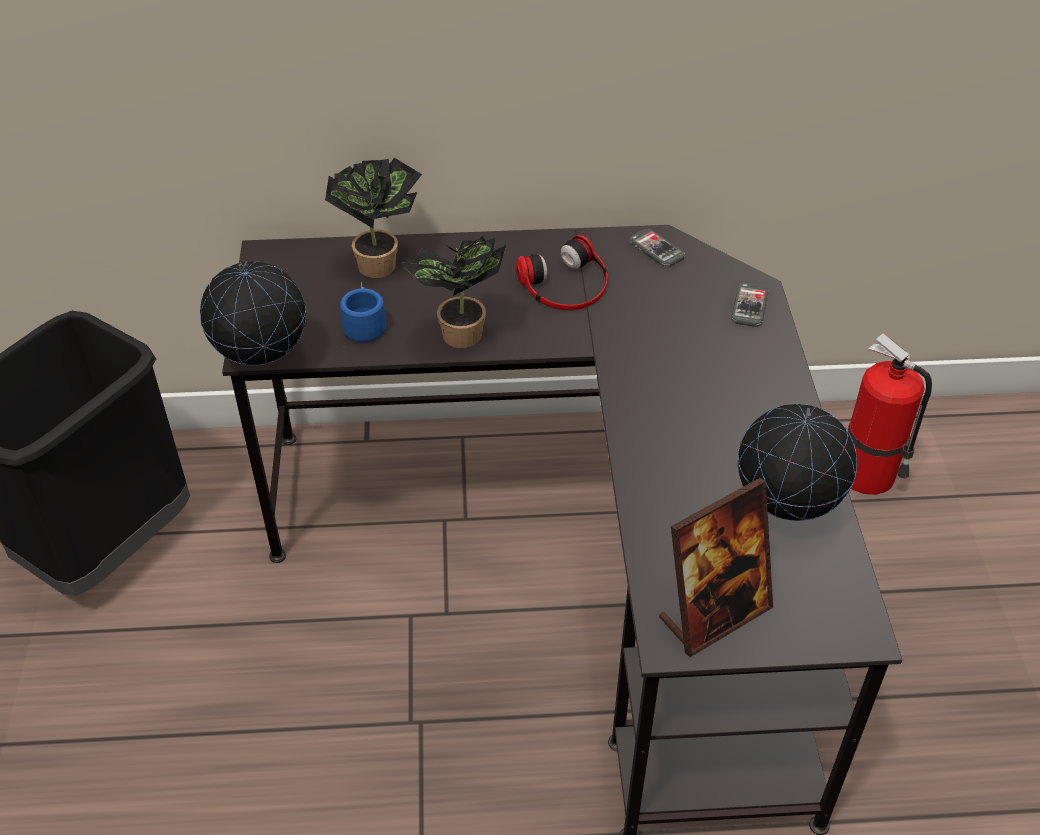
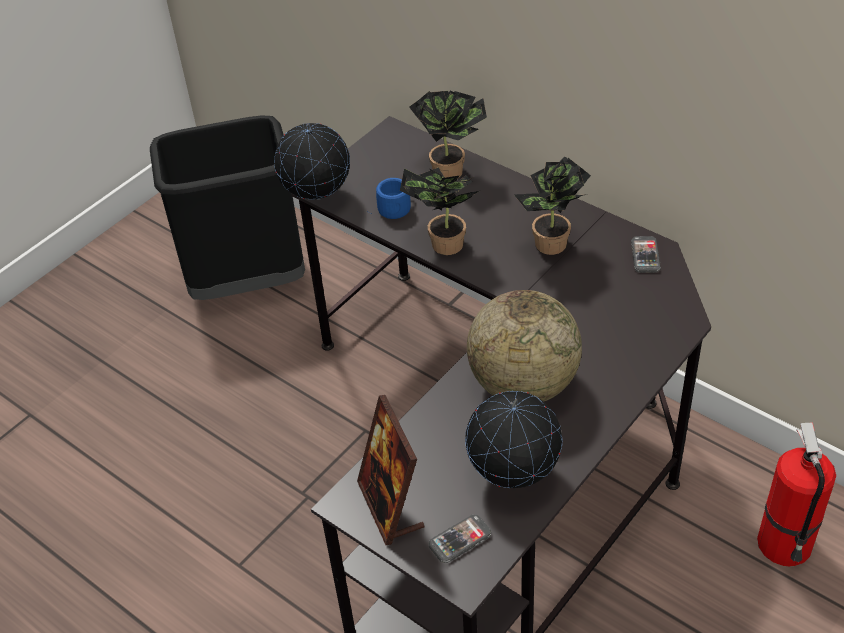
camera: 45 degrees right, 0 degrees up
(566, 285) = (552, 247): headphones -> potted plant
(692, 423) = (523, 384): none -> globe
(714, 614) = (391, 506): picture frame -> picture frame turned 60 degrees clockwise
(749, 306) = (662, 331): phone -> phone (460, 540)

